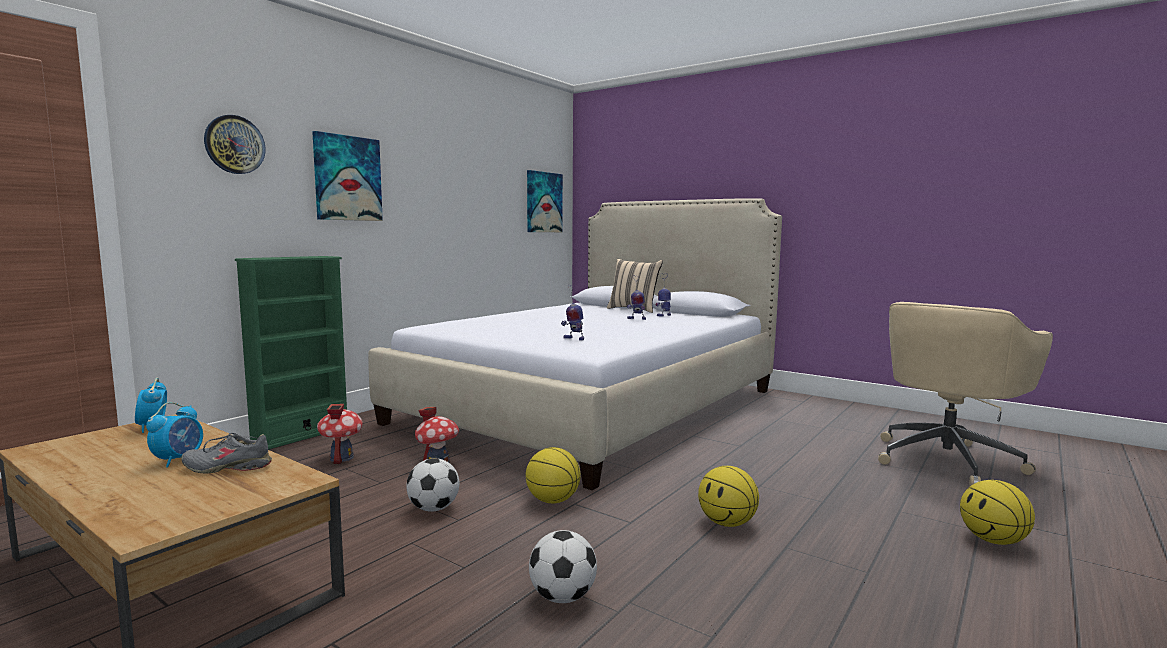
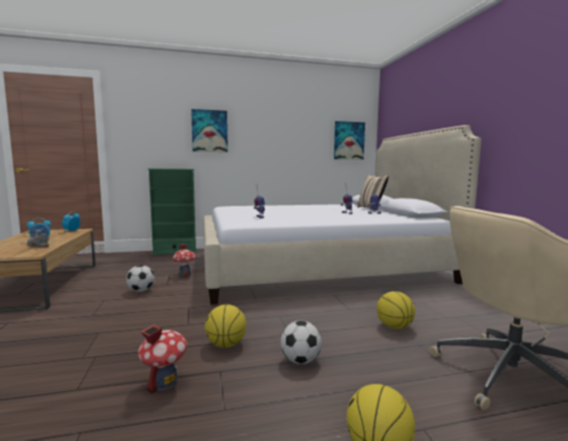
camera: 40 degrees right, 0 degrees up
(234, 144) = (153, 118): wall clock -> none
(341, 458) = (164, 263): toy house -> toy house (164, 383)
(552, 500) = (185, 303): basketball -> basketball (394, 327)
(562, 597) = (84, 342): football -> football (300, 360)

